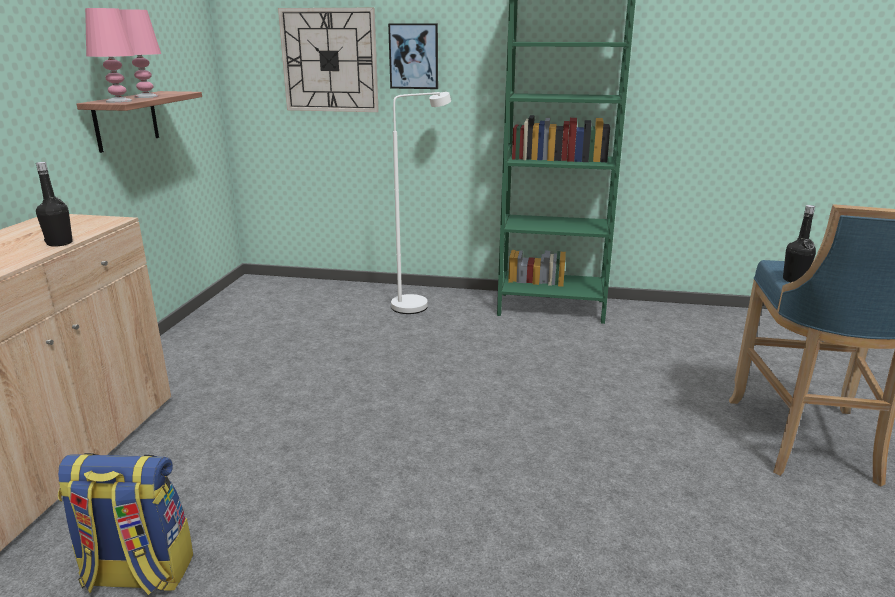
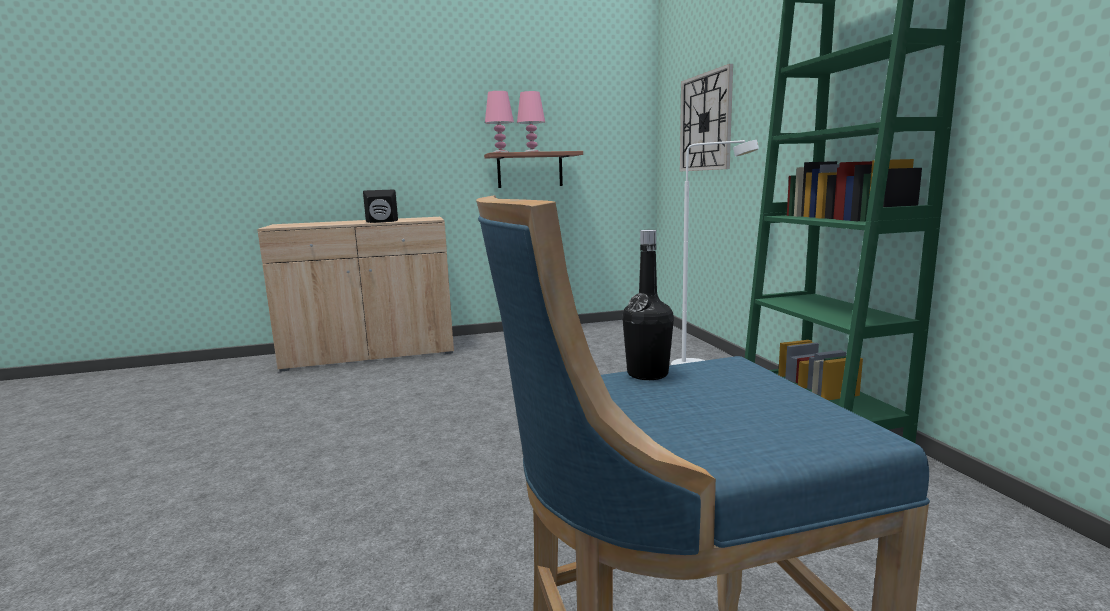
camera: 65 degrees right, 10 degrees down
(60, 243) = (381, 222): black bottle -> black speaker
(137, 574) = (278, 398): backpack -> none
(414, 56) = (755, 107): picture -> none

